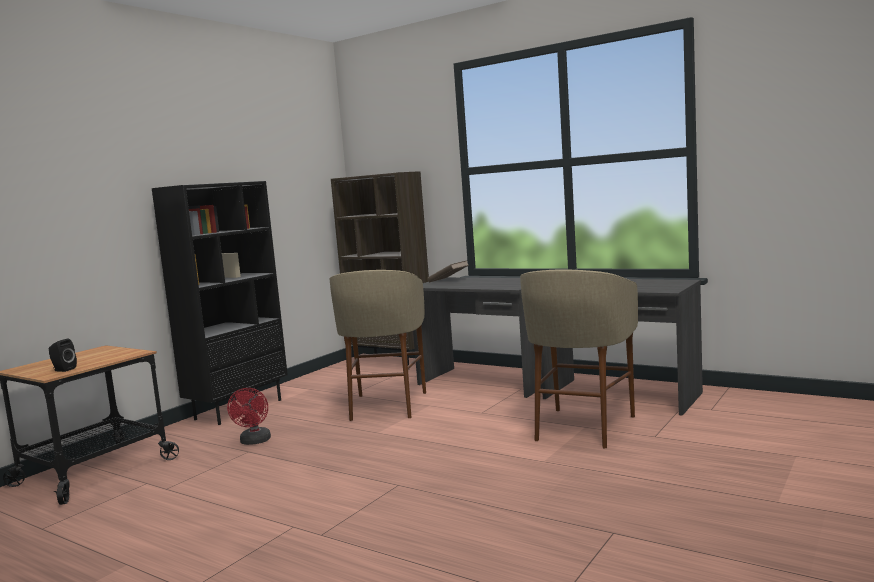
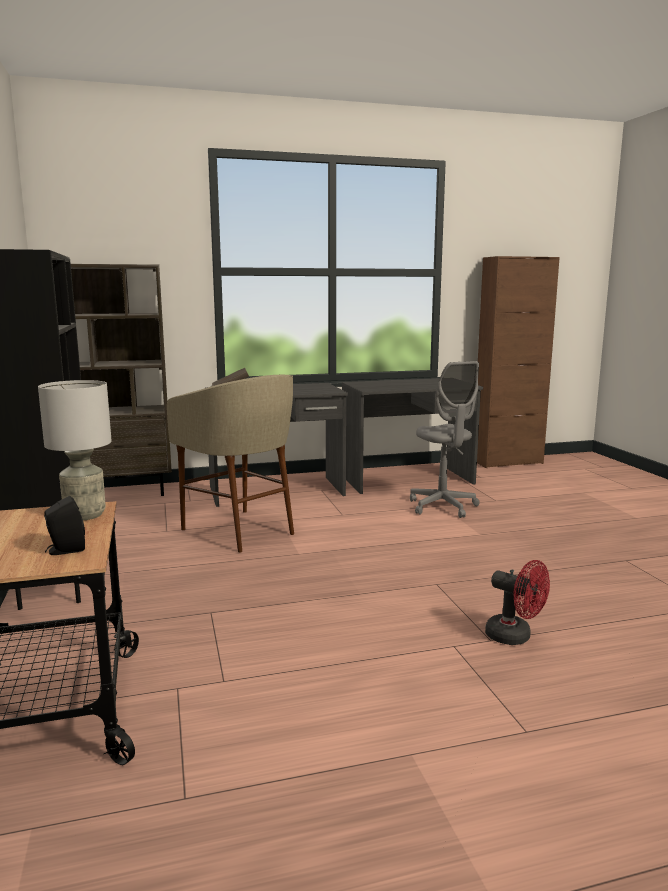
camera: 50 degrees left, 5 degrees up
(122, 355) = (84, 515): none -> grey table lamp
(254, 442) = (189, 602): red fan -> red fan (515, 637)
(582, 428) = (442, 506): beige stool -> grey office chair
(799, 400) = (507, 462): none -> brown cabinet

